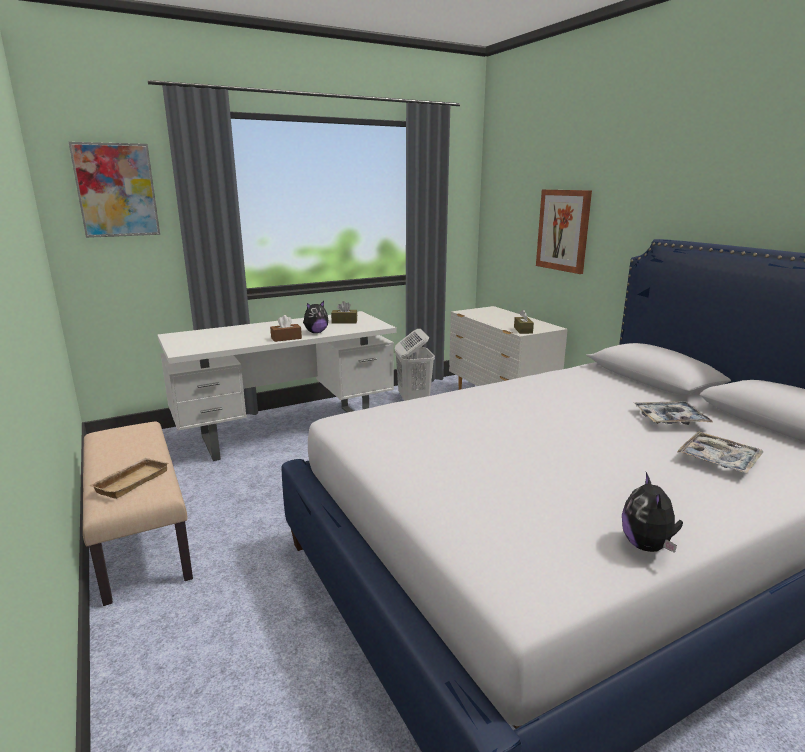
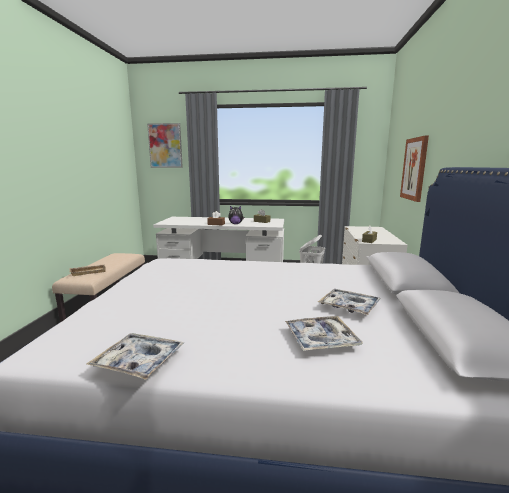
camera: 35 degrees right, 5 degrees down
(647, 546) = (139, 361): plush toy -> tray

